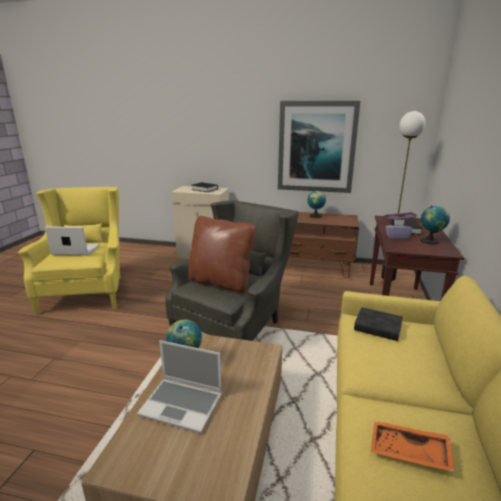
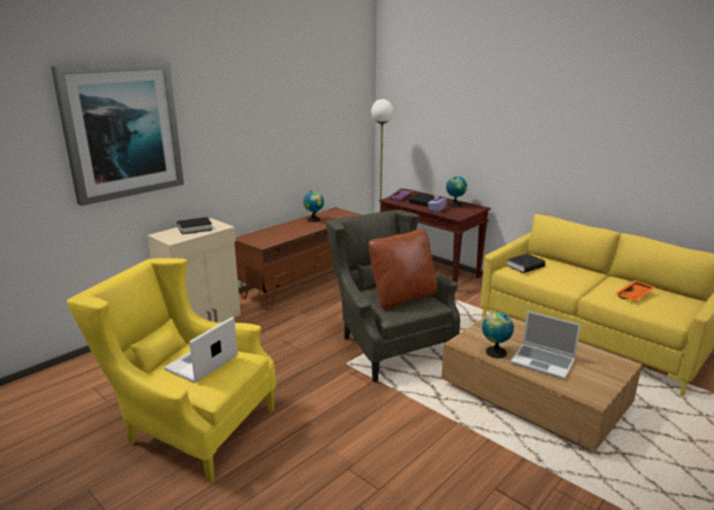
camera: 60 degrees left, 0 degrees up
(183, 405) = (543, 362): laptop -> laptop turned 75 degrees clockwise
(316, 147) = (293, 144): picture -> picture (122, 130)

